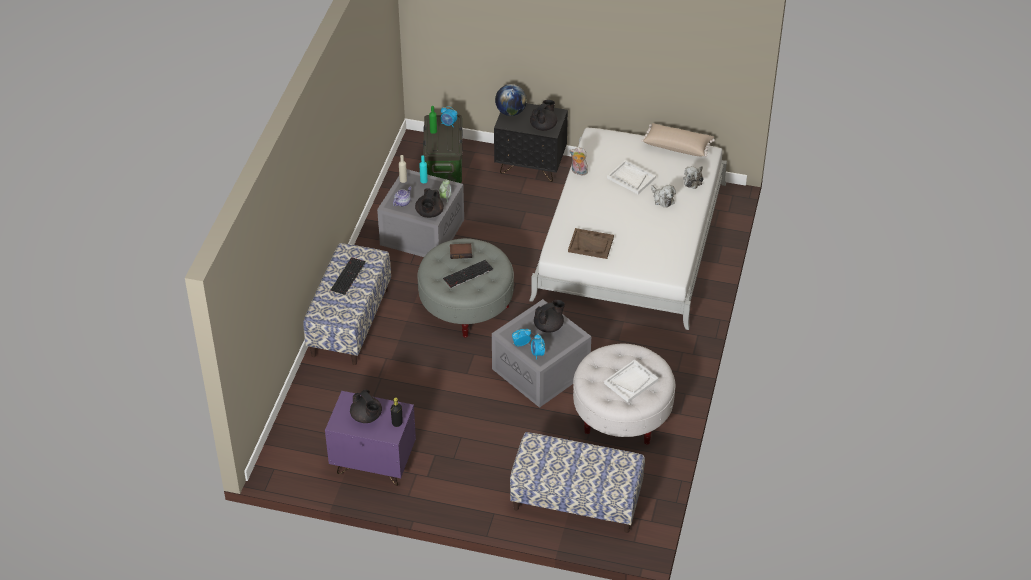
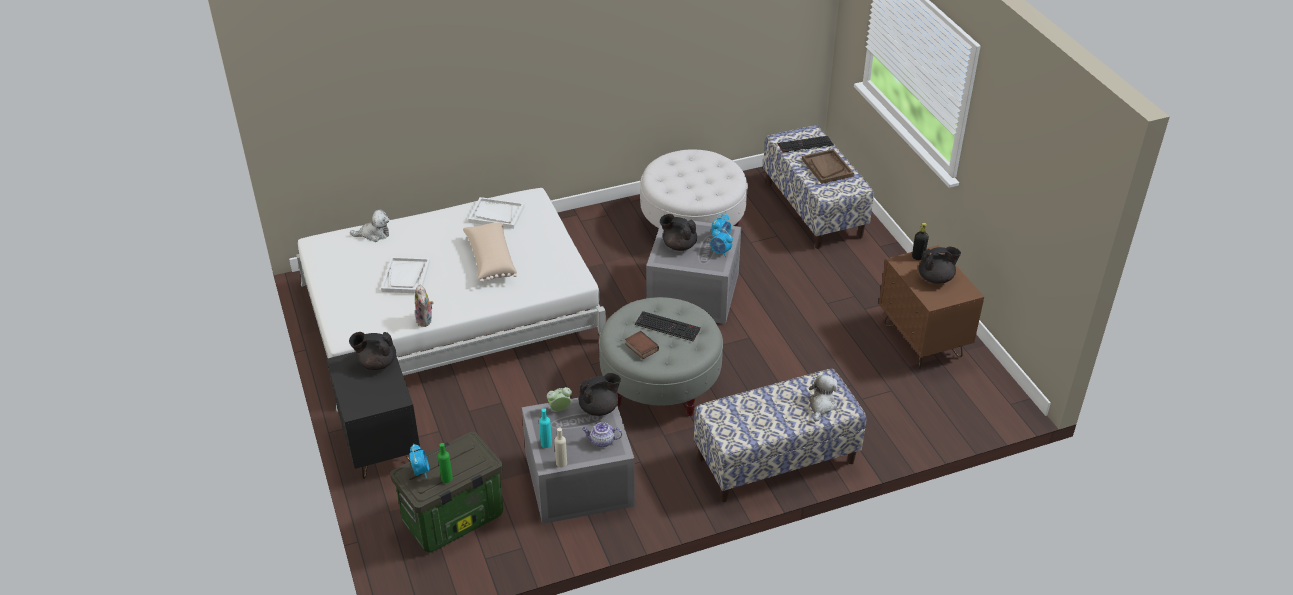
camera: 125 degrees left, 5 degrees down
(348, 275) = (766, 417): keyboard -> keyboard (805, 145)
(367, 417) = (936, 278): black teapot -> black teapot turned 60 degrees clockwise
(373, 464) = (922, 341): purple nightstand -> brown nightstand
(511, 112) = (368, 404): globe -> none
(591, 244) = (539, 262): brown tray -> brown tray (827, 168)
(631, 382) = (695, 170): white tray -> white tray (496, 214)
(662, 199) = (423, 244): plush toy -> plush toy (821, 405)
(677, 146) = (321, 266): beige pillow -> beige pillow (490, 260)

